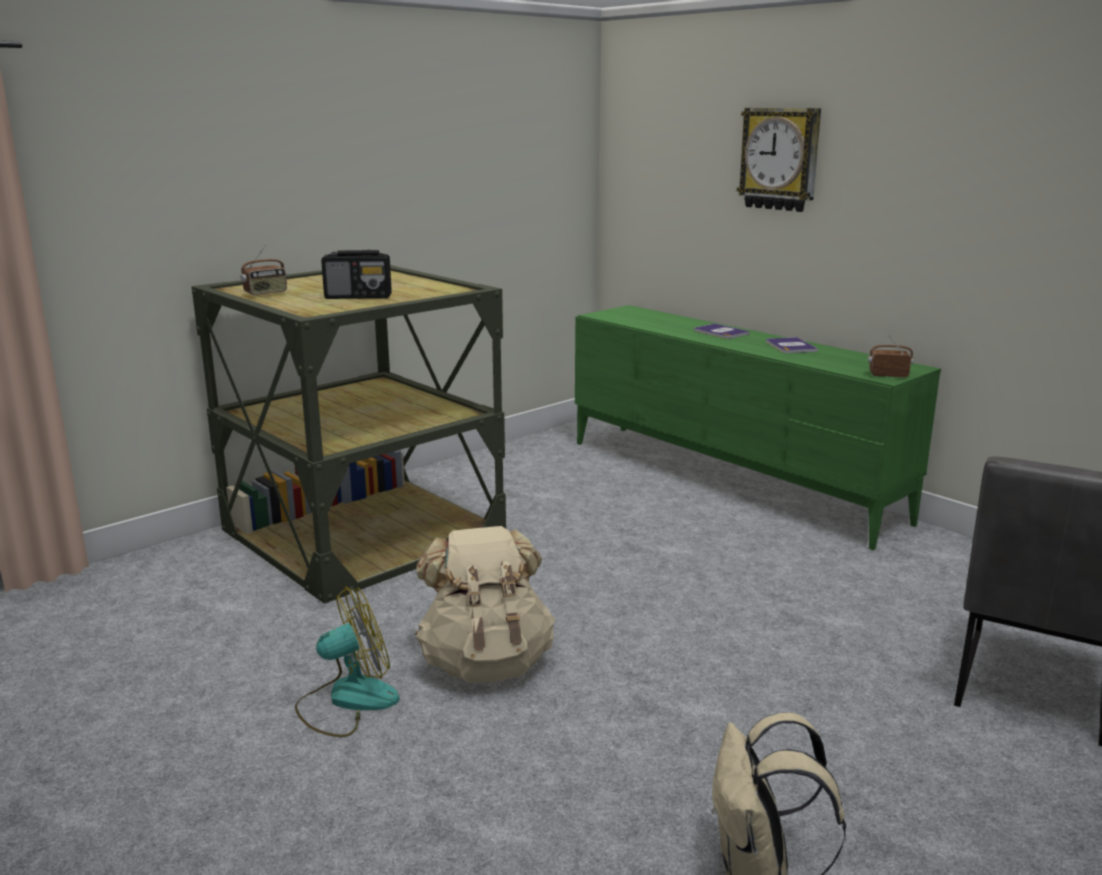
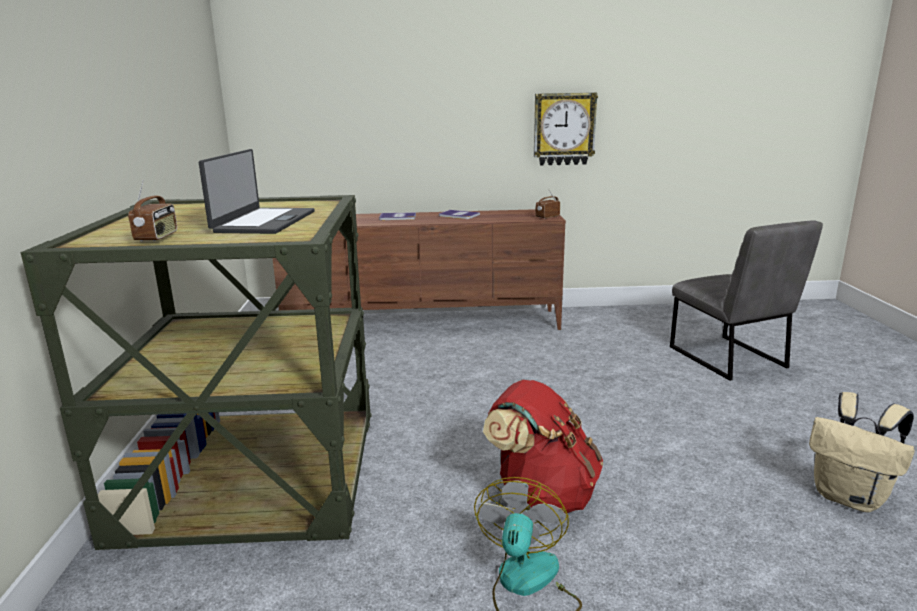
camera: 50 degrees left, 0 degrees up
(359, 297) = (263, 222): radio -> laptop
(486, 663) = (542, 496): beige backpack -> red backpack
(730, 480) = (424, 323): green cabinet -> brown cabinet
(780, 159) = (412, 83): wall clock -> wall clock (564, 129)

